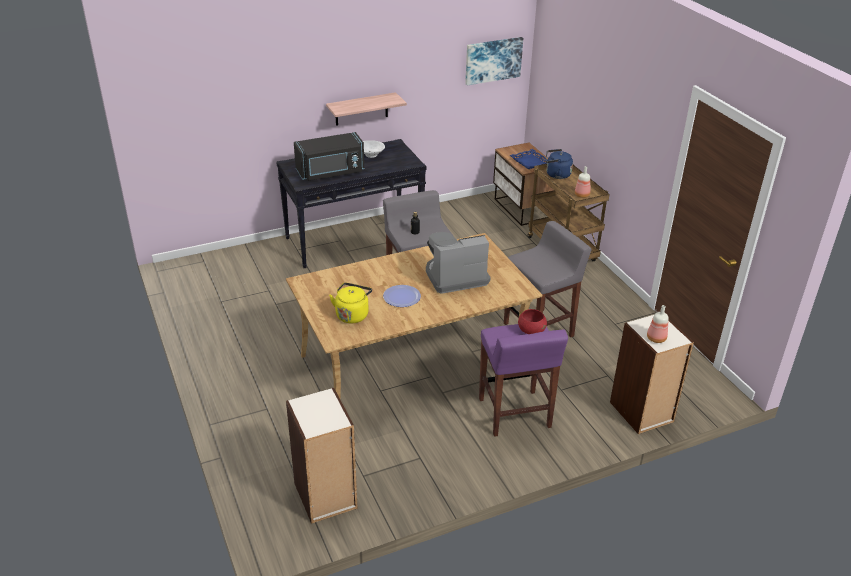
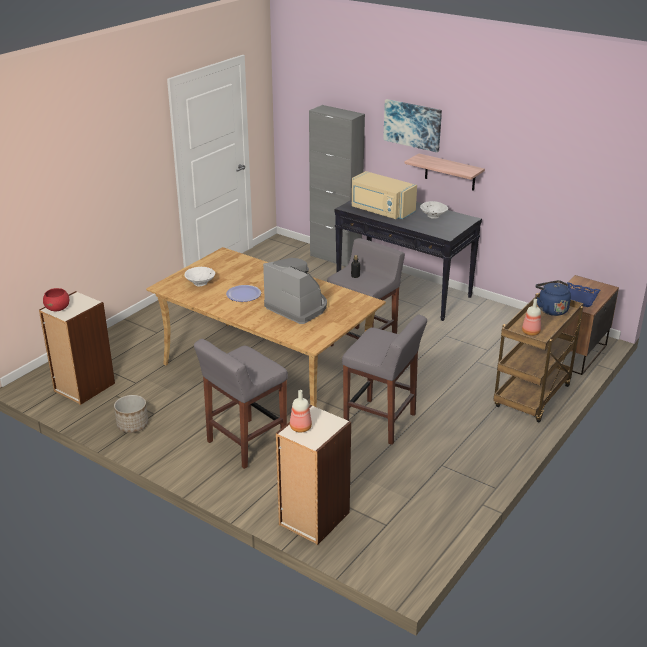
camera: 60 degrees right, 5 degrees down
(251, 249) = (335, 258): none -> grey cabinet
(331, 172) = (381, 211): black microwave -> beige microwave
(352, 314) = (200, 283): yellow kettle -> white bowl
(428, 479) = (133, 425): none -> planter
(493, 60) = (596, 175): picture -> picture (413, 124)
(514, 414) = (245, 443): purple stool -> grey stool
(531, 331) = (263, 367): red bowl -> red bowl (58, 309)

